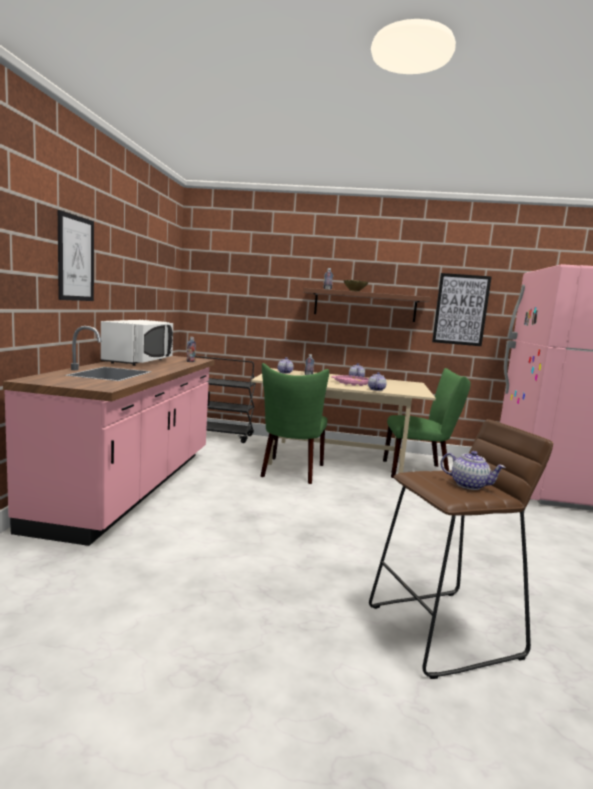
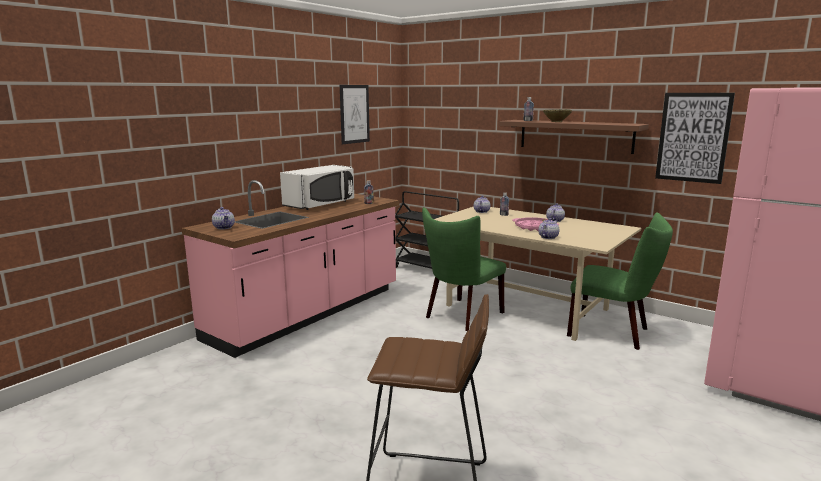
camera: 30 degrees right, 5 degrees up
(76, 258) = (255, 122): picture -> picture (354, 114)
(469, 485) = (428, 358): teapot -> teapot (224, 227)

